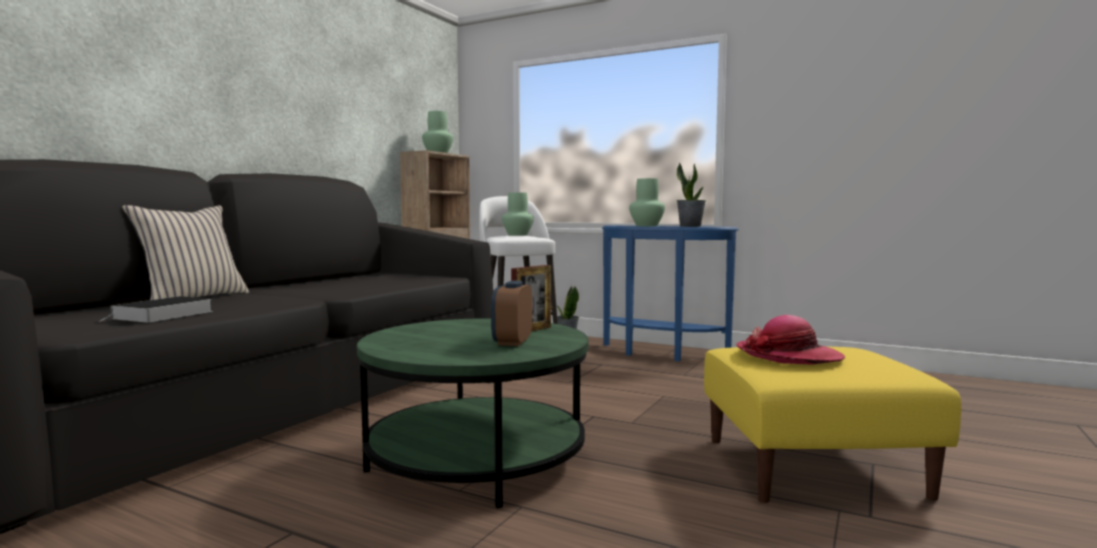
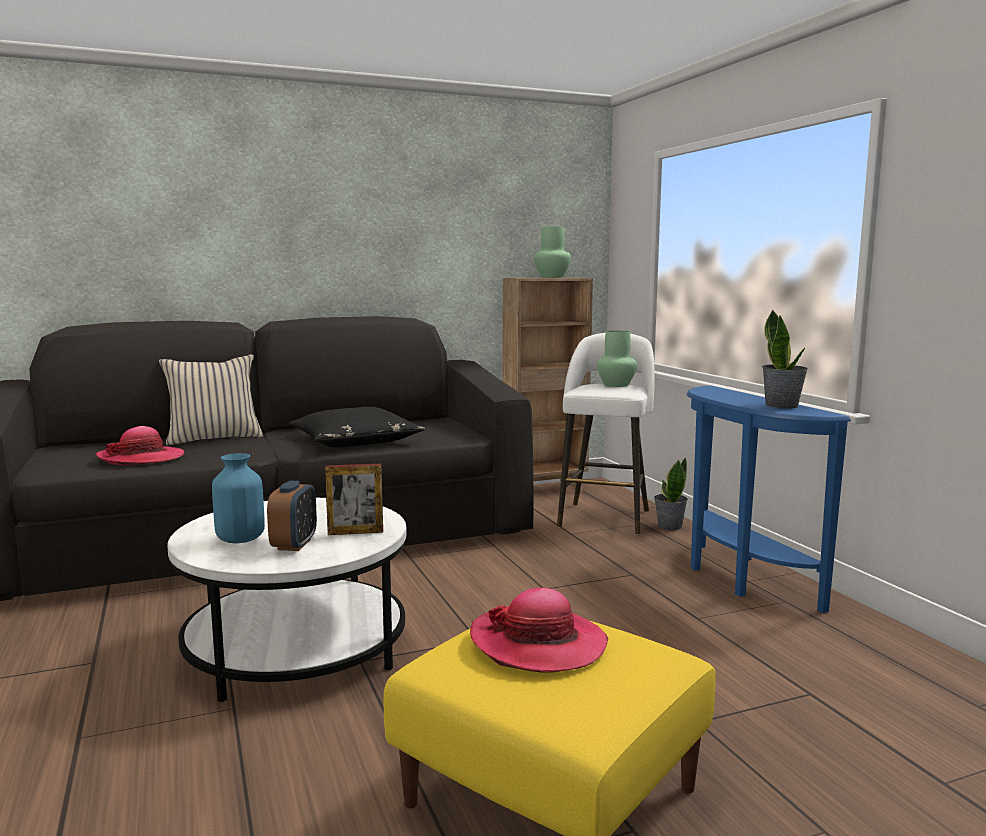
camera: 40 degrees right, 5 degrees up
(162, 315) = (141, 458): book -> hat
(358, 287) = (356, 442): none -> black pillow
(454, 347) = (240, 539): none -> blue vase
(476, 458) = (297, 647): green coffee table -> white coffee table
(512, 342) = (294, 544): alarm clock -> alarm clock turned 135 degrees clockwise
(646, 226) = (729, 396): green vase -> none

